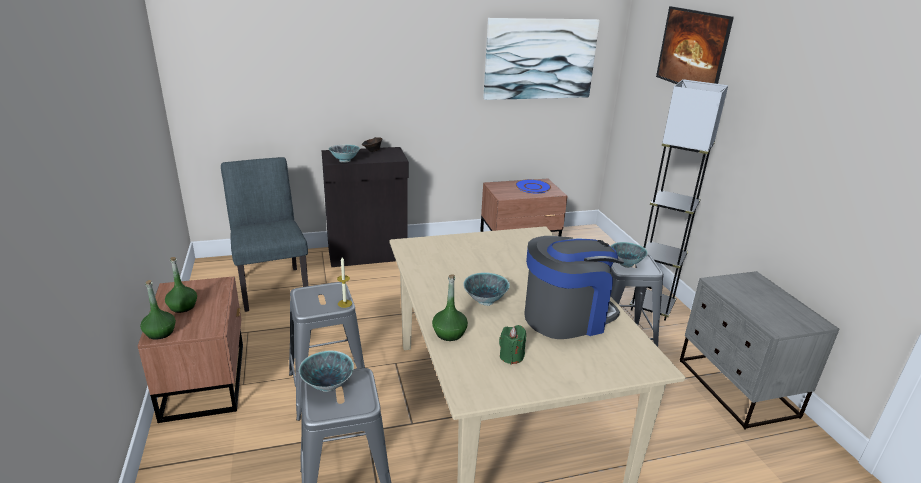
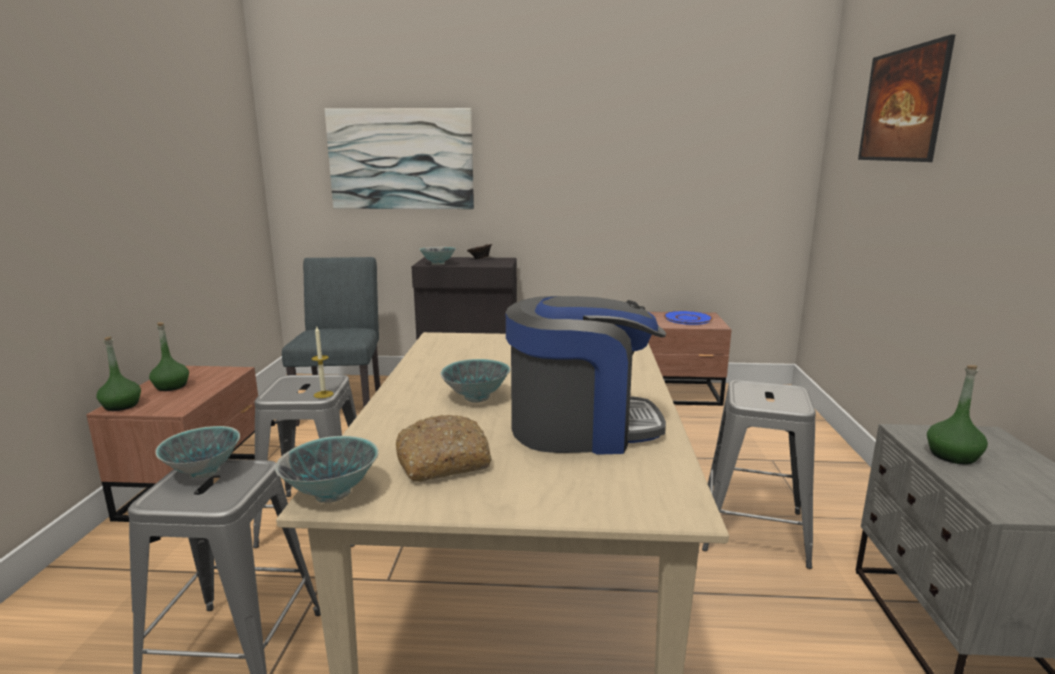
camera: 20 degrees right, 10 degrees down
(449, 333) = (386, 424): green bottle -> green bottle (952, 455)
(511, 356) = (444, 461): green candle -> bread
(540, 59) = (700, 151): picture -> picture (401, 159)
(626, 264) = (757, 396): bowl -> bowl (332, 494)
(651, 307) = (836, 491): grey floor lamp -> none

